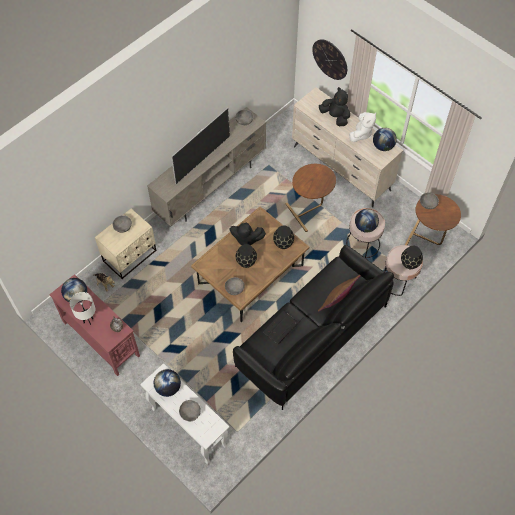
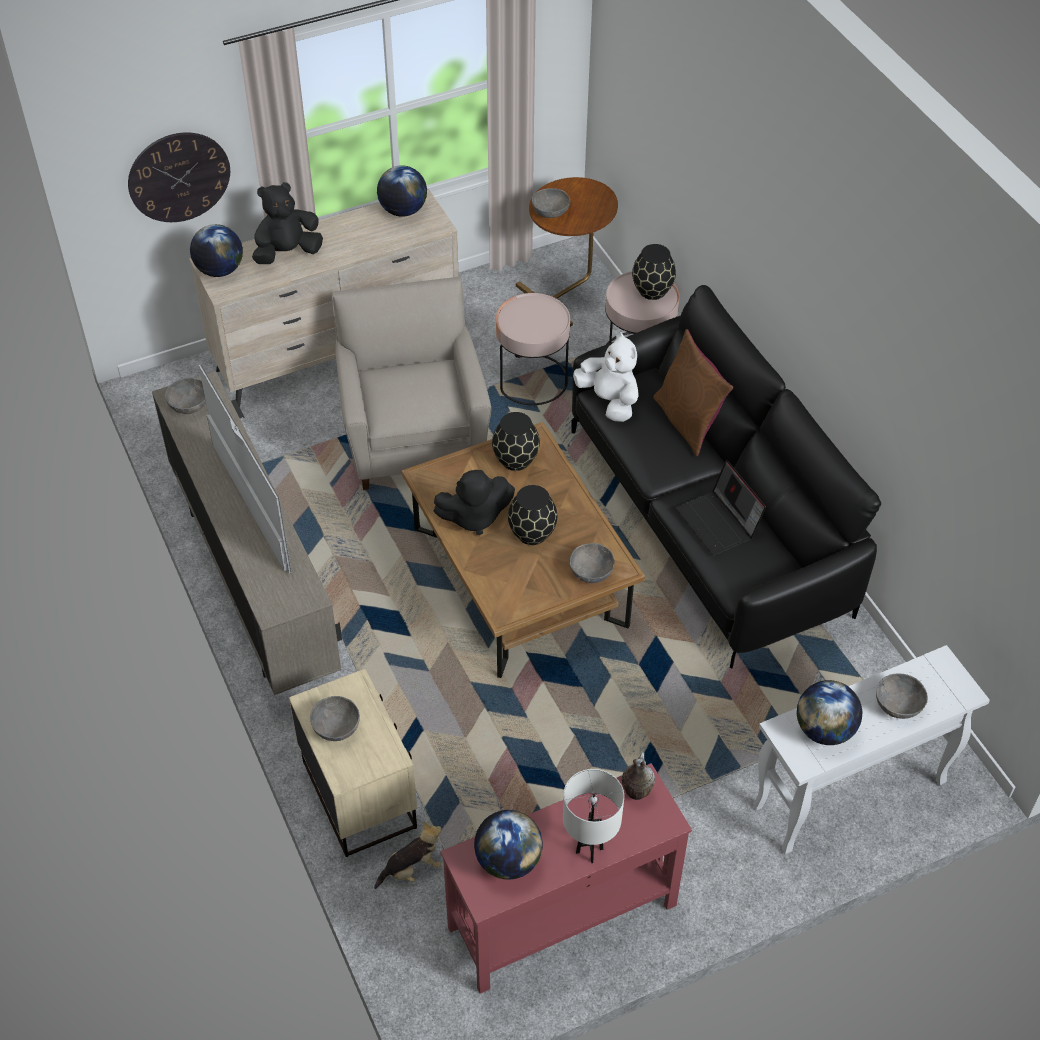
camera: 70 degrees left, 10 degrees down
(246, 239) = (474, 517): black plush toy -> black plush toy turned 45 degrees clockwise
(310, 210) = (413, 433): brown side table -> beige armchair
(361, 134) = (354, 230): white plush toy -> white plush toy (609, 401)
(365, 226) = (540, 324): globe -> globe (219, 270)

